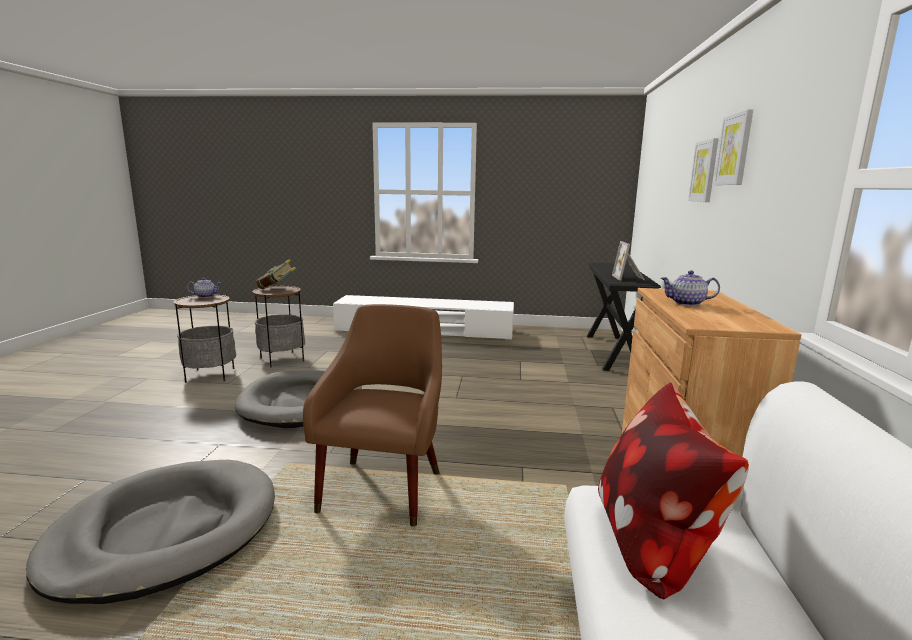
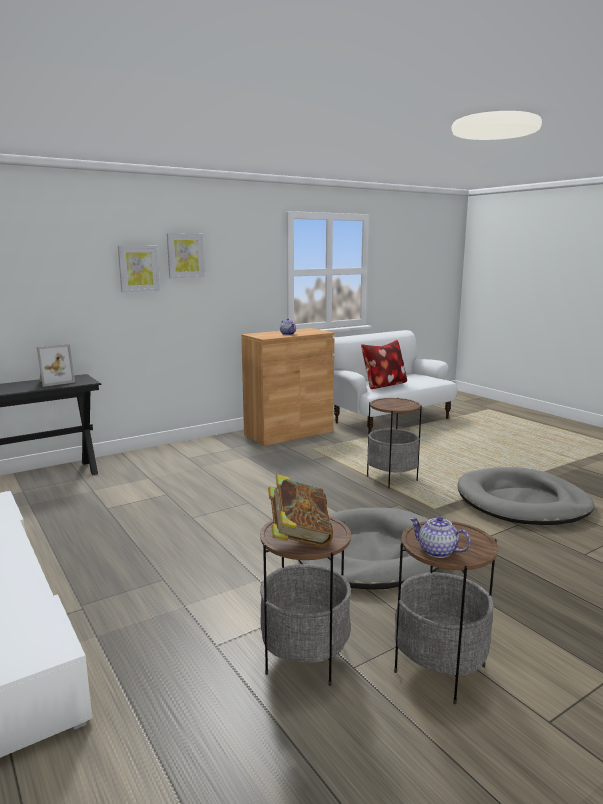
camera: 130 degrees left, 0 degrees up
(384, 485) = (392, 478): brown armchair -> side table

